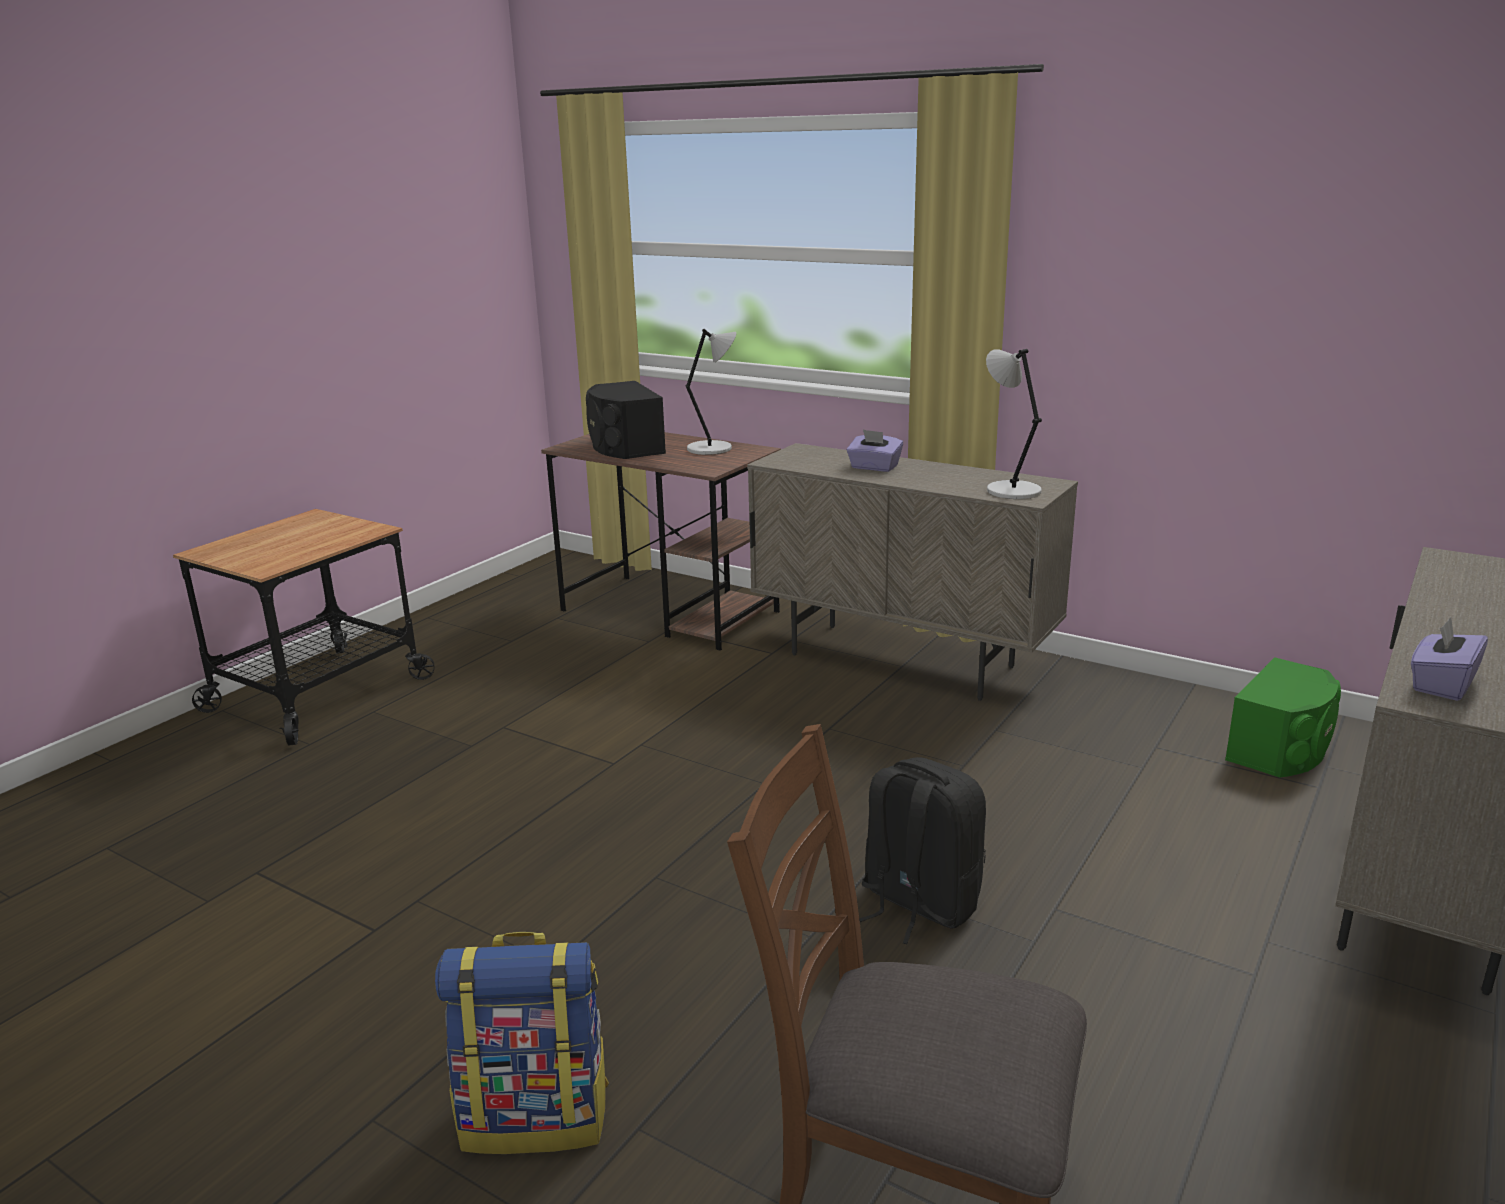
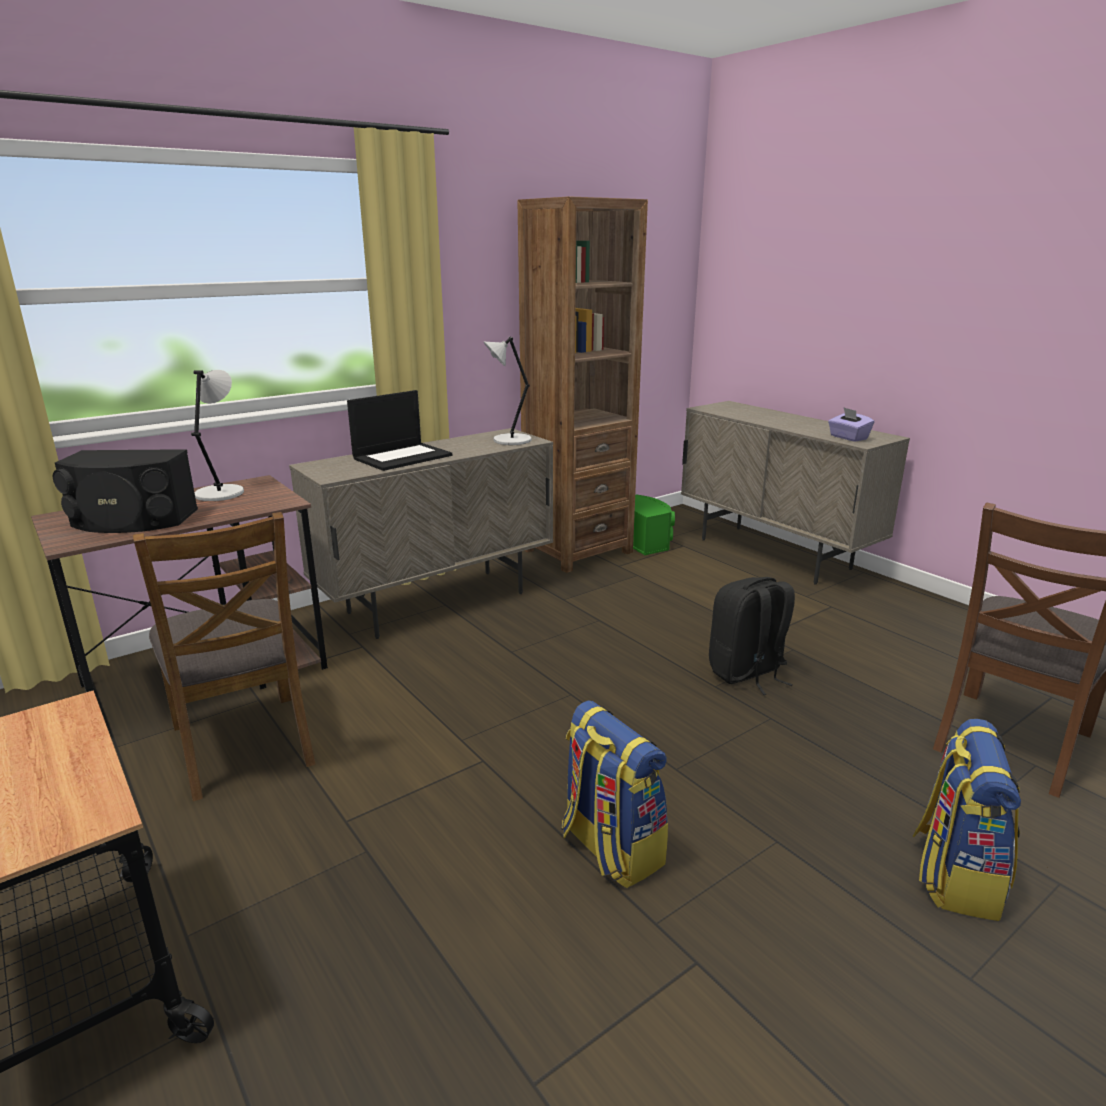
camera: 70 degrees left, 0 degrees up
(509, 858) = (610, 848): none -> backpack
(584, 657) = (244, 743): none -> brown chair
(874, 467) = (402, 457): purple tissue box -> laptop
(1164, 707) = (577, 551): none -> brown bookcase

